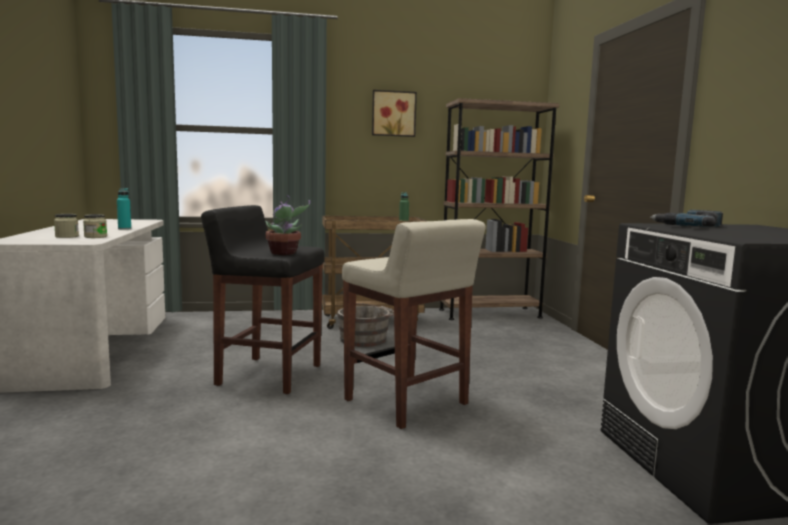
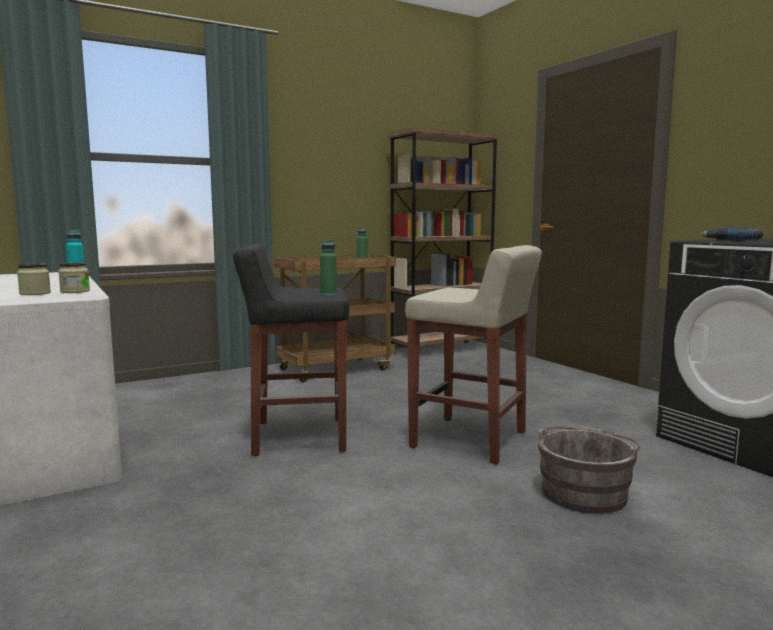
camera: 20 degrees left, 0 degrees up
(284, 253) = (328, 294): potted plant -> green bottle
(365, 339) = (354, 388): grey bucket -> grey bucket (585, 492)
(393, 113) = (335, 143): picture -> none

